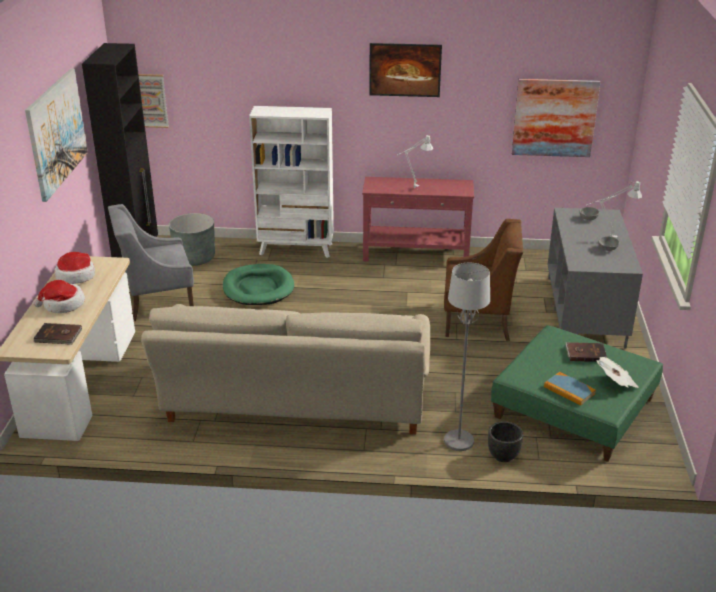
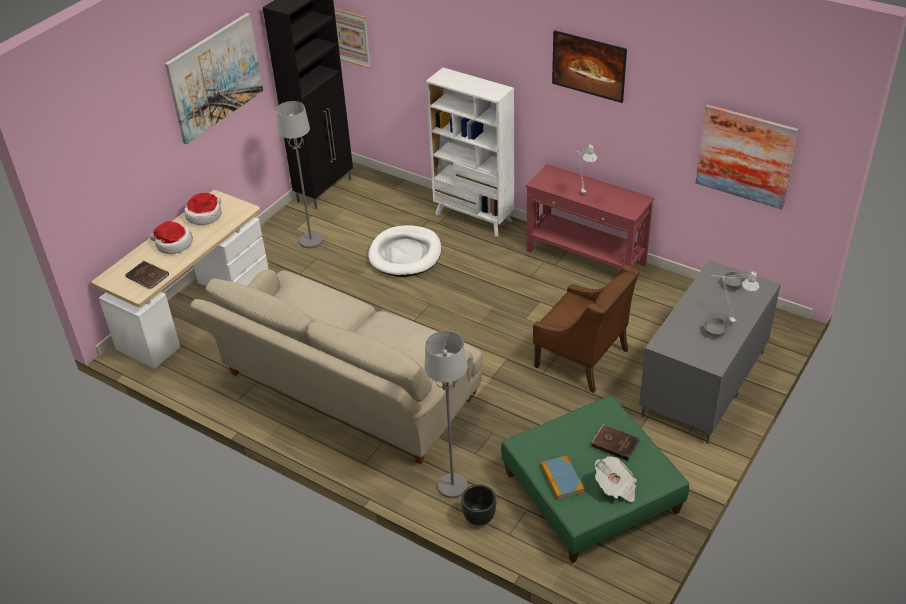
camera: 30 degrees right, 10 degrees up
(157, 300) = (310, 241): grey armchair -> grey floor lamp
(195, 258) = (375, 202): grey planter -> none
(258, 288) = (405, 254): green dog bed -> white dog bed

